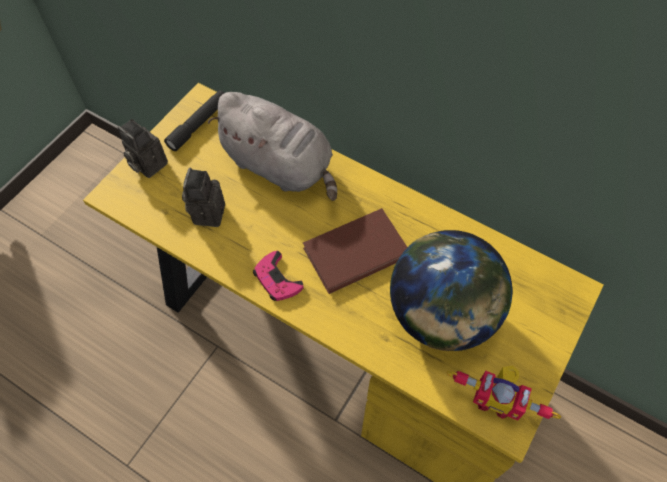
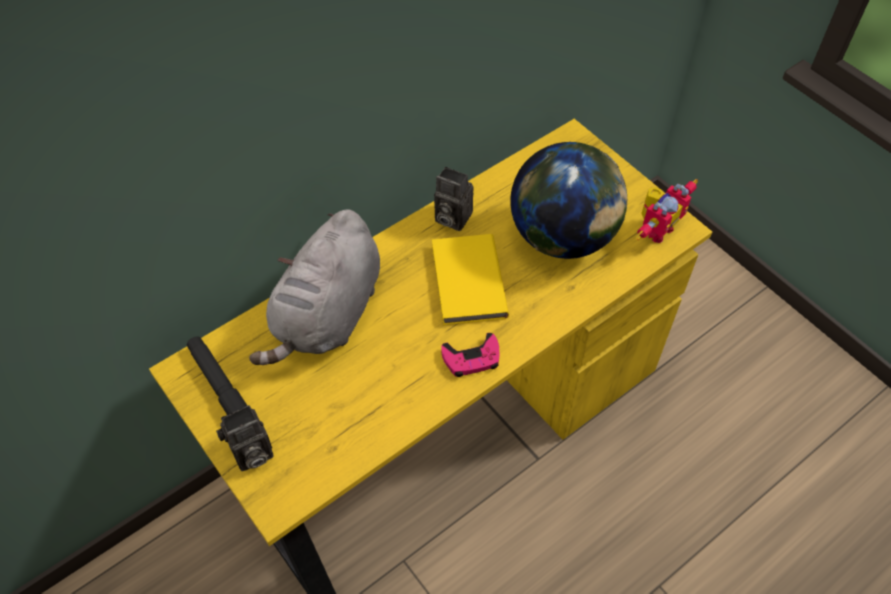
camera: 70 degrees left, 5 degrees down
(207, 212) = (355, 404): camera -> camera (450, 218)
(280, 166) = (327, 316): grey plush toy -> grey plush toy turned 150 degrees clockwise
(354, 251) = (466, 282): brown book -> yellow book

